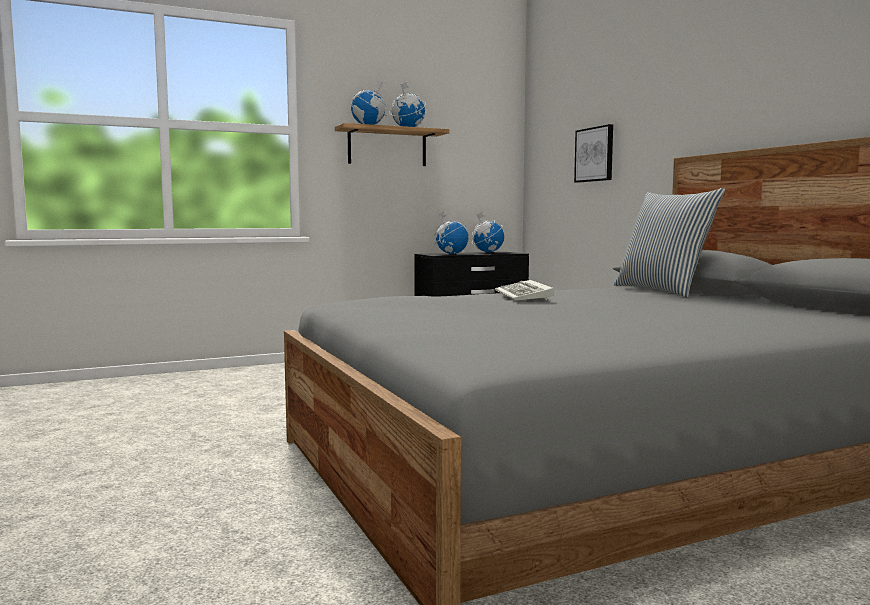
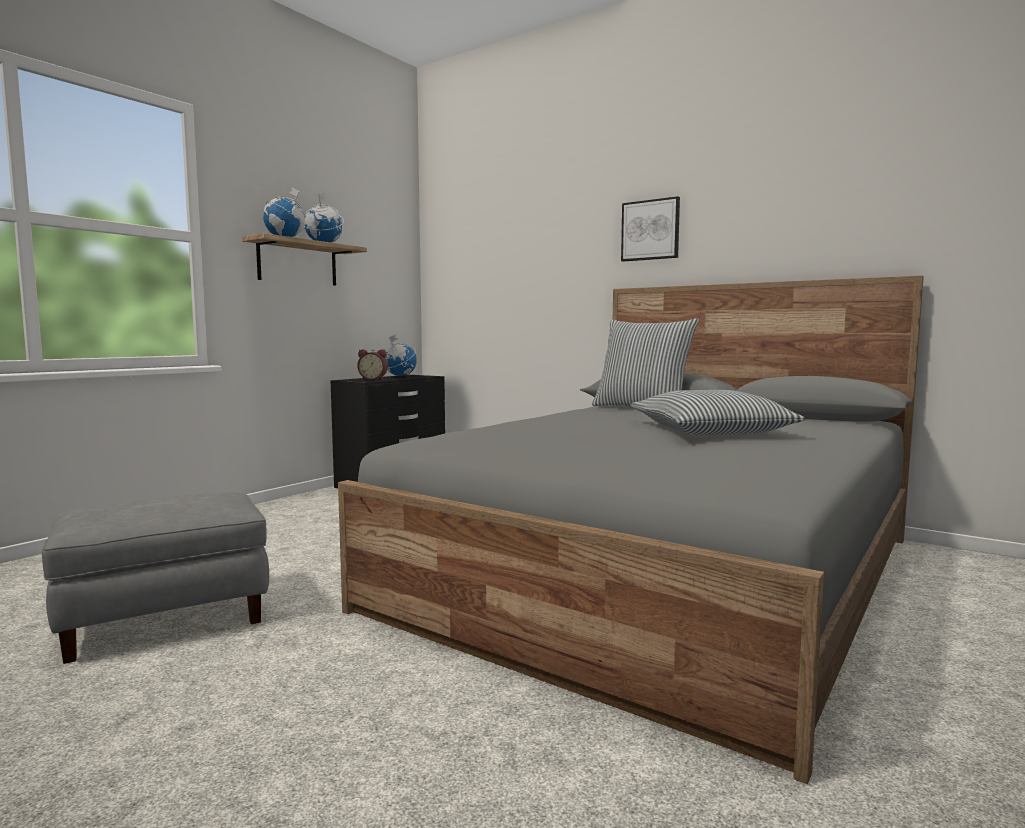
camera: 30 degrees left, 0 degrees up
(179, 423) = (164, 618): none -> grey ottoman
(451, 254) = (373, 379): globe -> alarm clock
(525, 295) = (574, 421): keyboard -> none
(594, 154) = (514, 281): picture -> picture (650, 230)
(648, 313) = (711, 431): none -> pillow

